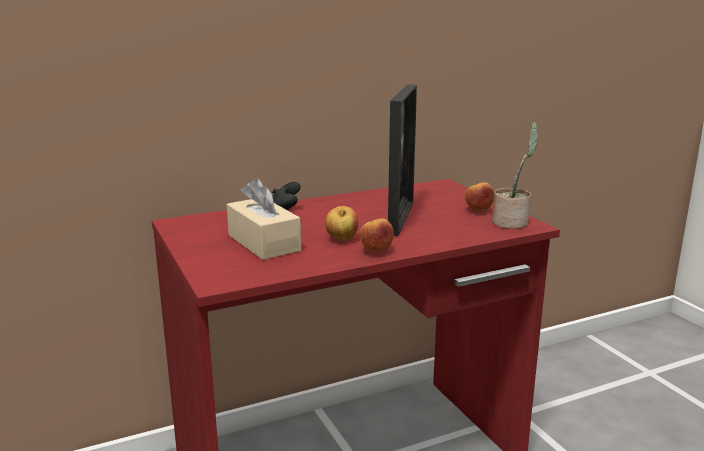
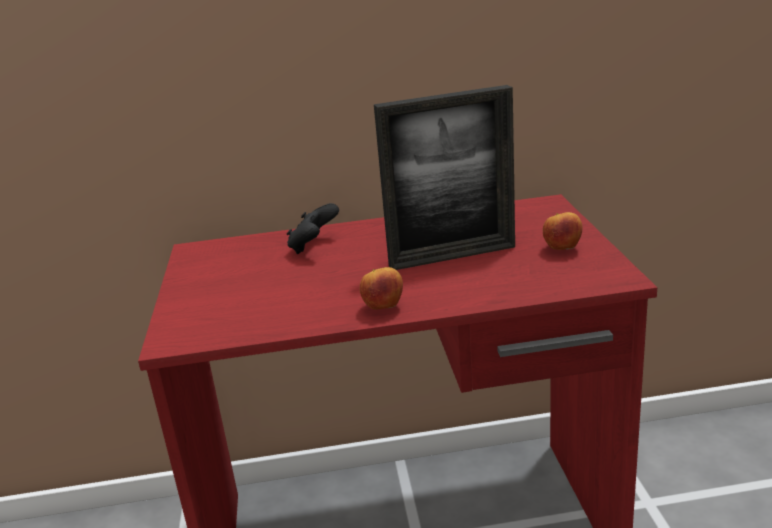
camera: 20 degrees right, 5 degrees up
(264, 243) = (264, 285): beige tissue box -> none
(341, 240) = (355, 287): apple -> none
(401, 218) = (452, 256): picture frame -> picture frame turned 45 degrees clockwise
(512, 222) = (595, 271): potted plant -> none

